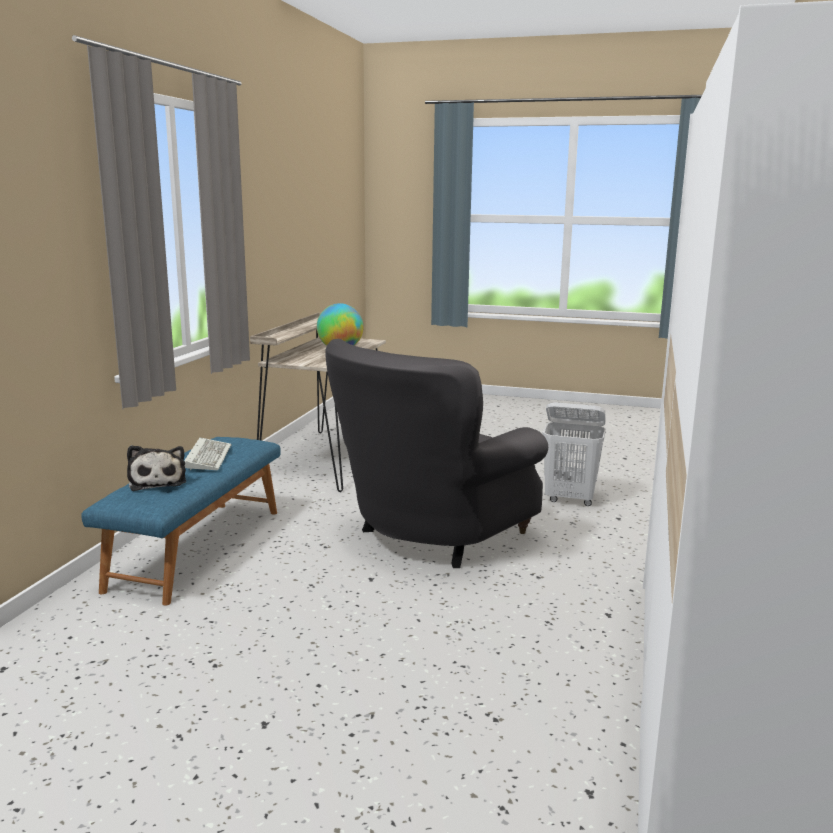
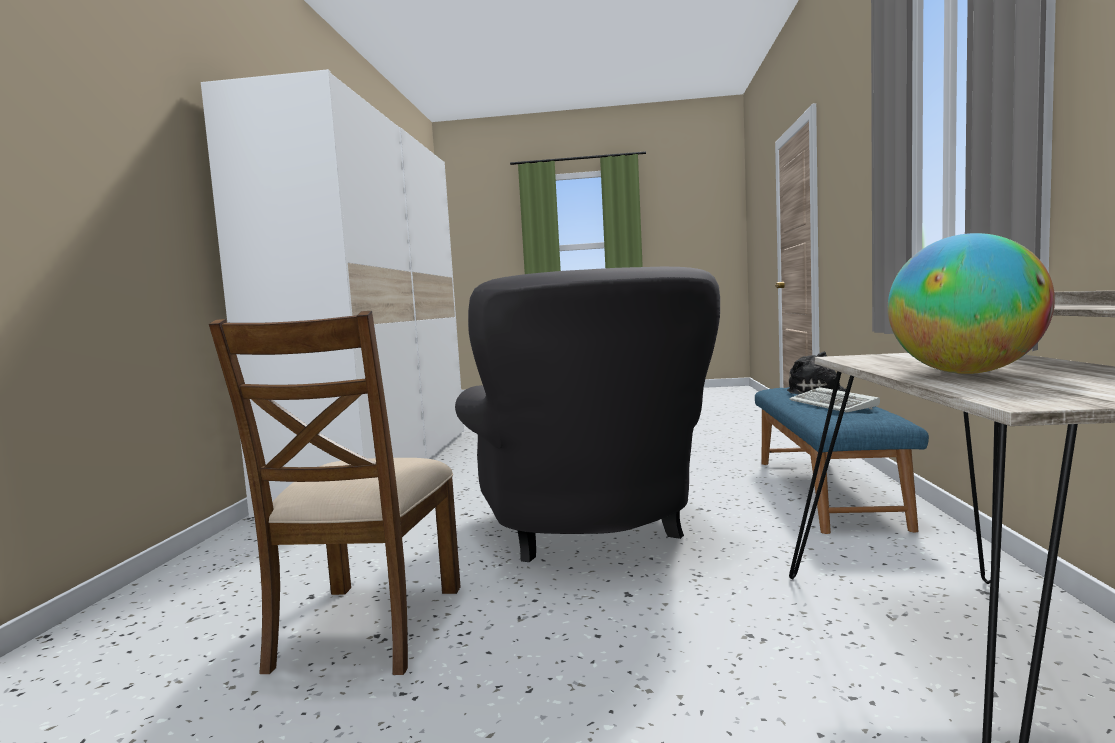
camera: 170 degrees right, 10 degrees down
(431, 537) = (590, 533): grey armchair -> grey armchair turned 135 degrees clockwise
(570, 499) = (367, 626): white laundry basket -> brown chair

